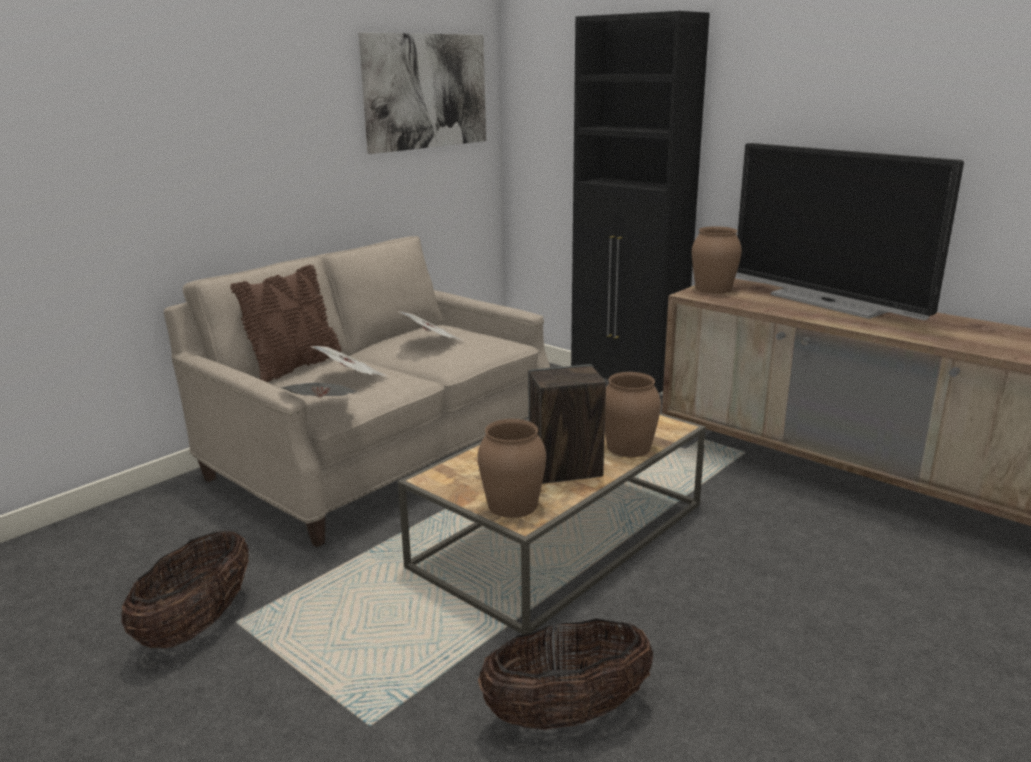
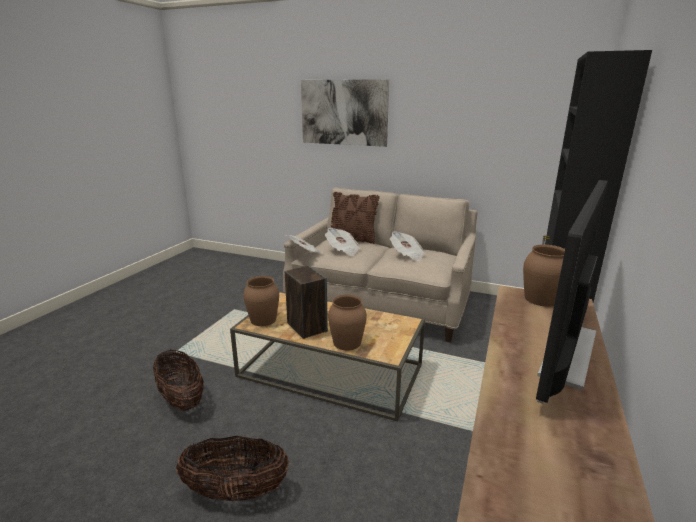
camera: 70 degrees right, 0 degrees up
(197, 624) = (231, 303): basket -> basket (236, 491)
(426, 91) = (518, 113): picture -> picture (343, 112)

